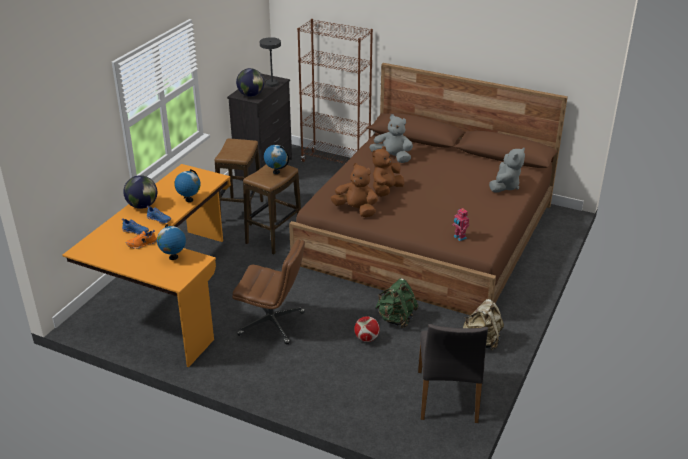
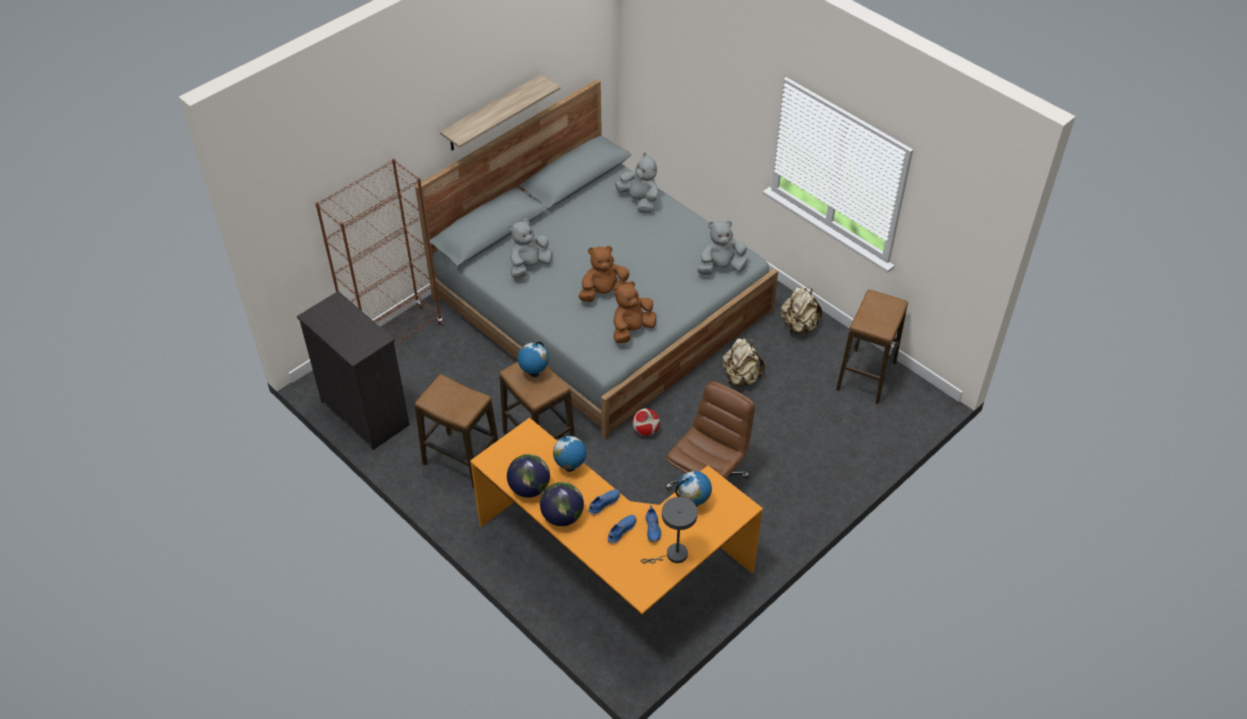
camera: 70 degrees left, 15 degrees up
(142, 244) = (653, 529): orange shoe -> blue shoe
(251, 95) = (364, 340): globe -> globe (529, 488)
(270, 83) = (339, 312): grey table lamp -> grey table lamp (673, 555)
(366, 338) = (762, 410): football -> football (645, 430)
(386, 190) = (604, 293): brown plush toy -> brown plush toy turned 105 degrees clockwise
(396, 319) = (740, 378): green backpack -> beige backpack
(428, 234) = (601, 304): brown bed -> grey bed
(448, 397) = (866, 376): grey chair -> stool
(459, 237) = (720, 268): toy robot -> grey plush toy
(463, 56) = (492, 114): none -> shelf

